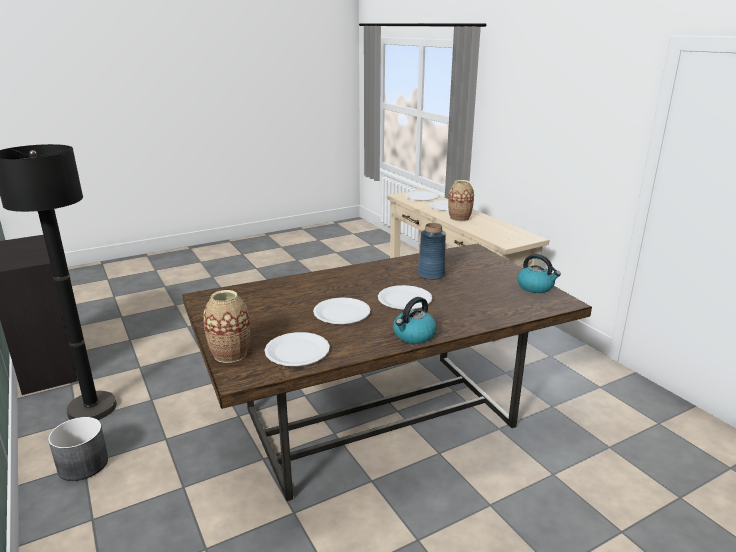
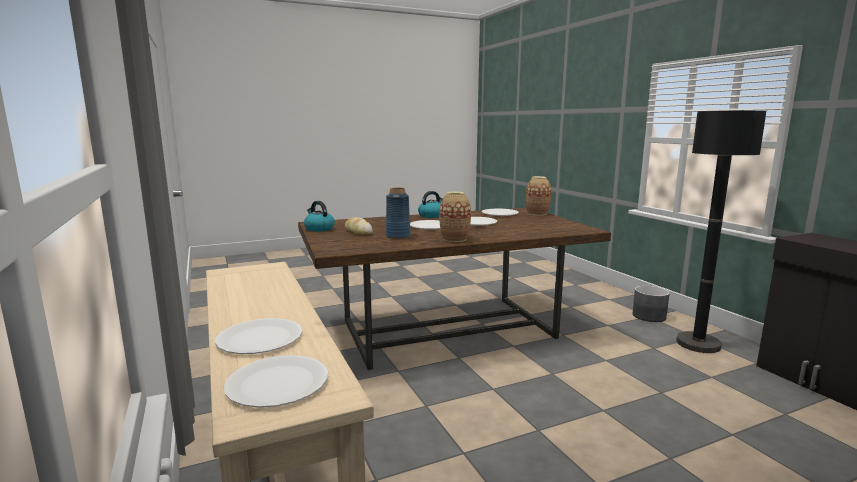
camera: 175 degrees left, 10 degrees down
(459, 218) = (275, 306): vase -> vase (454, 239)
(483, 282) = (358, 231): none -> bread

